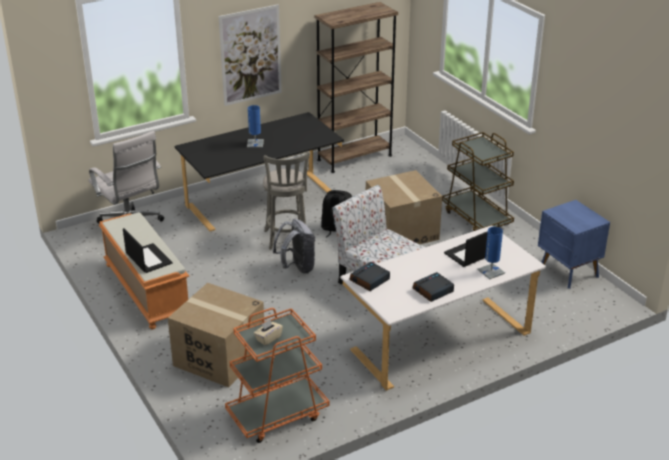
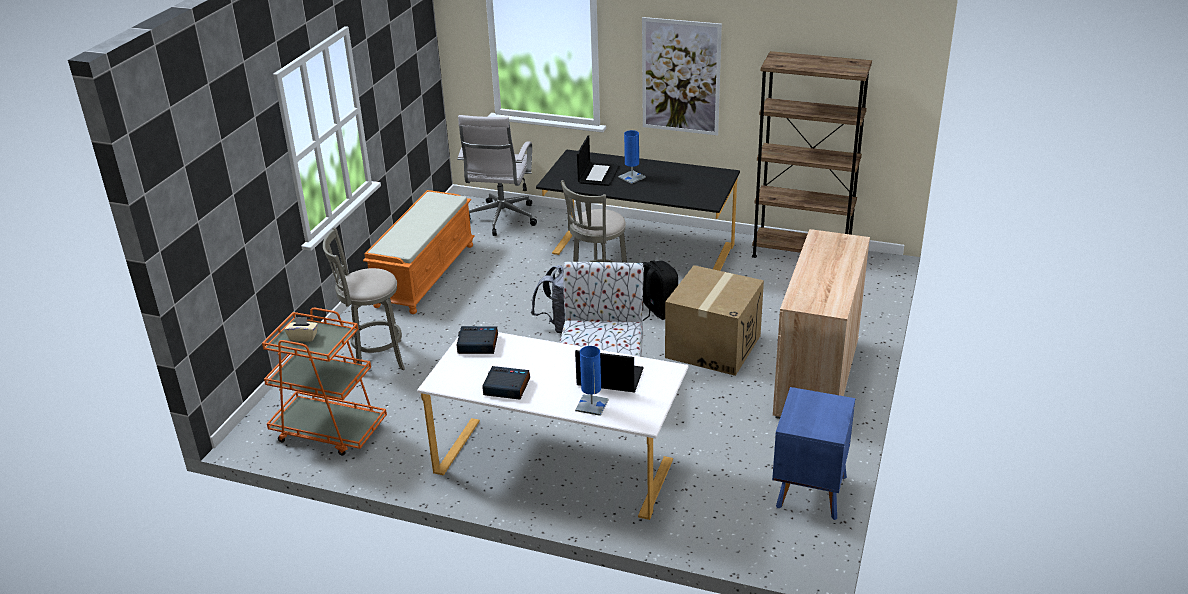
camera: 50 degrees right, 0 degrees up
(148, 258) = (401, 236): laptop -> laptop (598, 174)
(219, 357) = (375, 358): cardboard box -> grey stool
(476, 217) = (816, 377): brown cart -> beige cabinet

